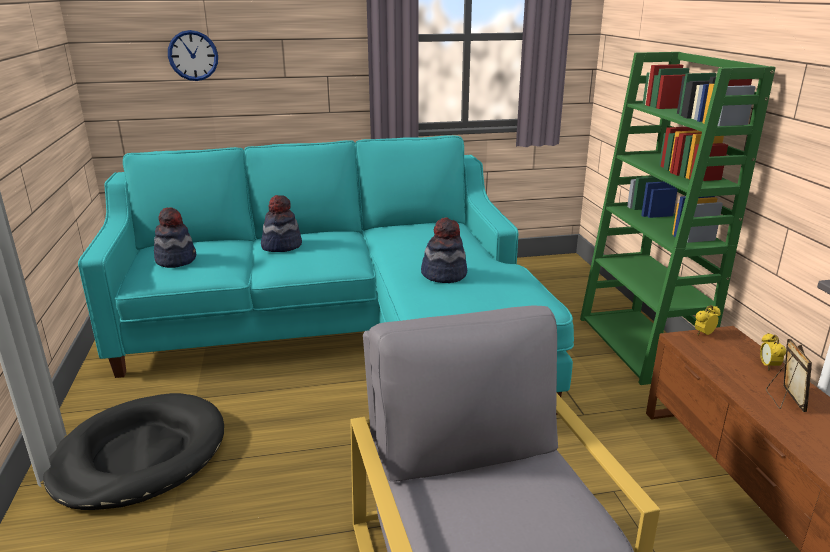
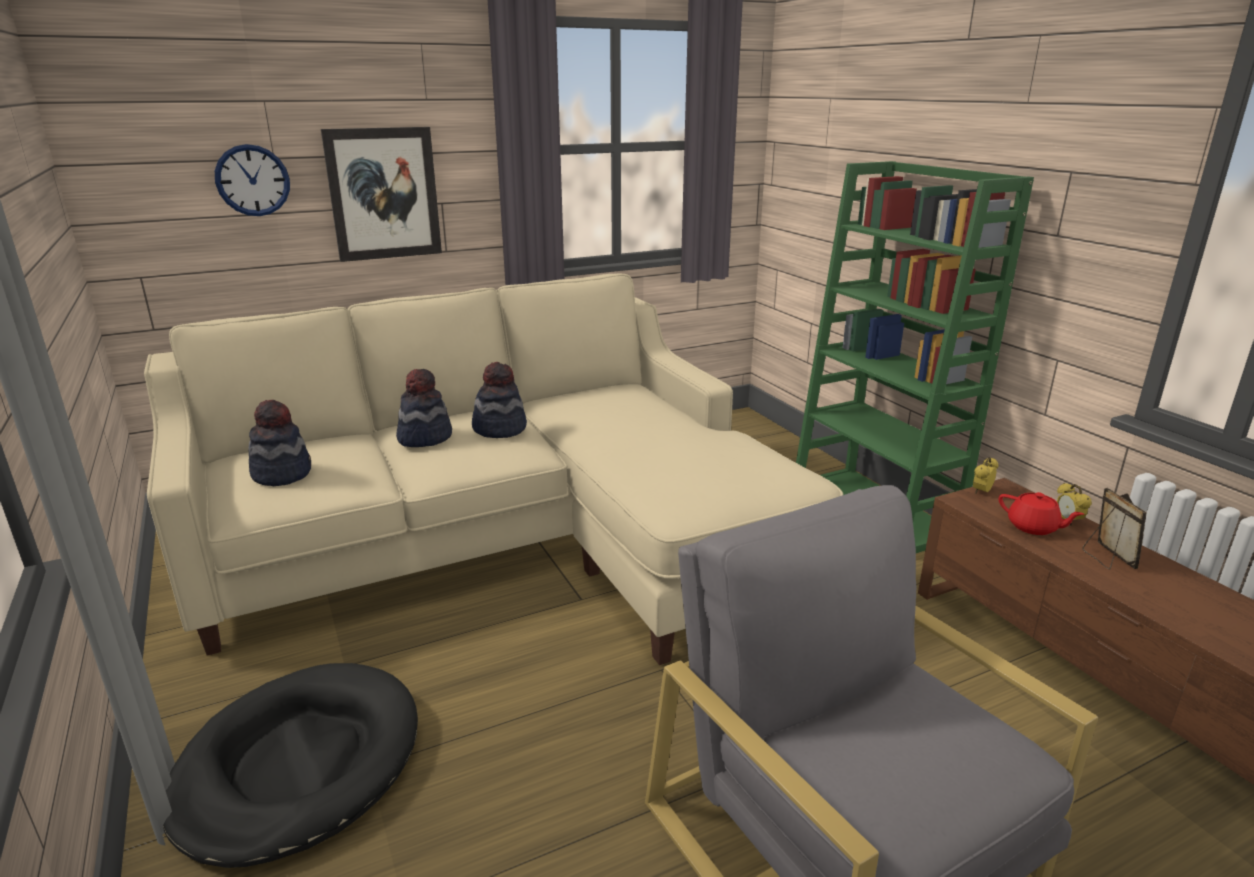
camera: 15 degrees left, 0 degrees up
(284, 68) = (384, 194): none -> picture
(342, 332) = (509, 542): turquoise sofa -> beige sofa
(444, 274) = (667, 454): hat -> hat (499, 429)
(732, 367) = (1033, 527): none -> red teapot

